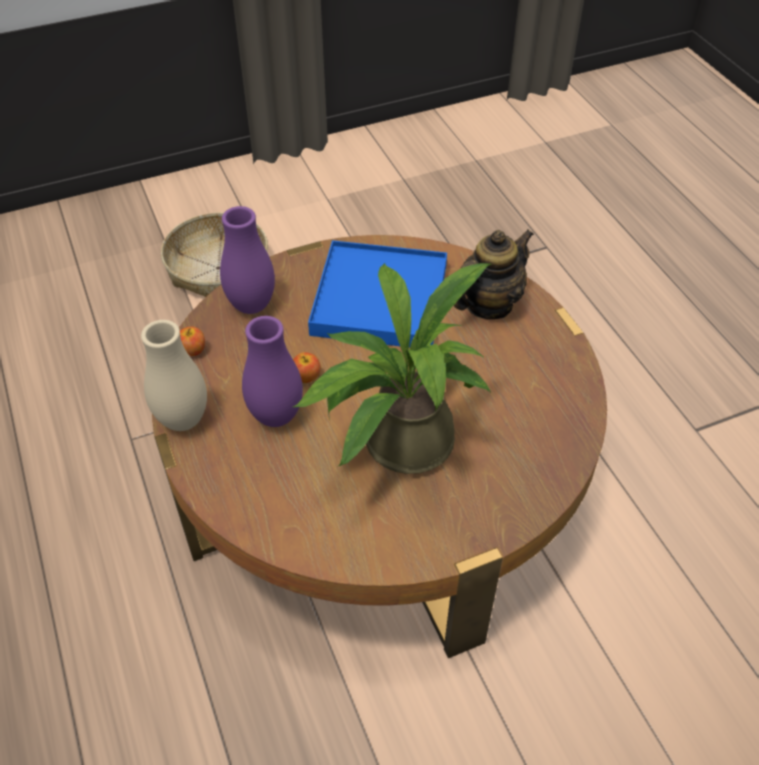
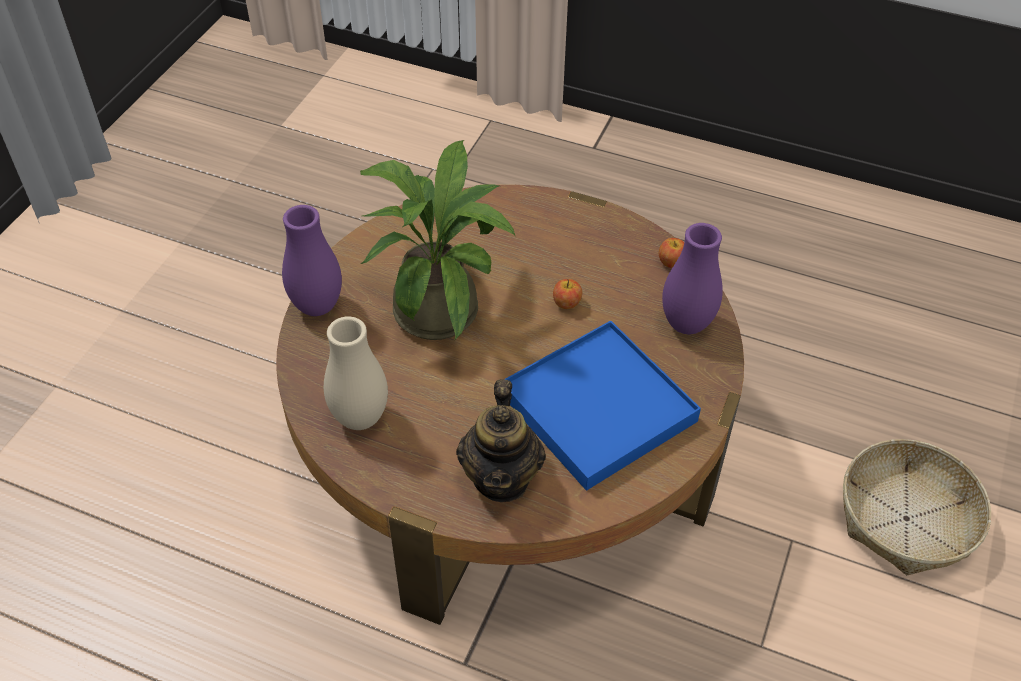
camera: 135 degrees right, 0 degrees up
(183, 420) = (604, 220): beige vase -> beige vase (360, 418)
(276, 416) = (549, 264): purple vase -> purple vase (317, 306)

